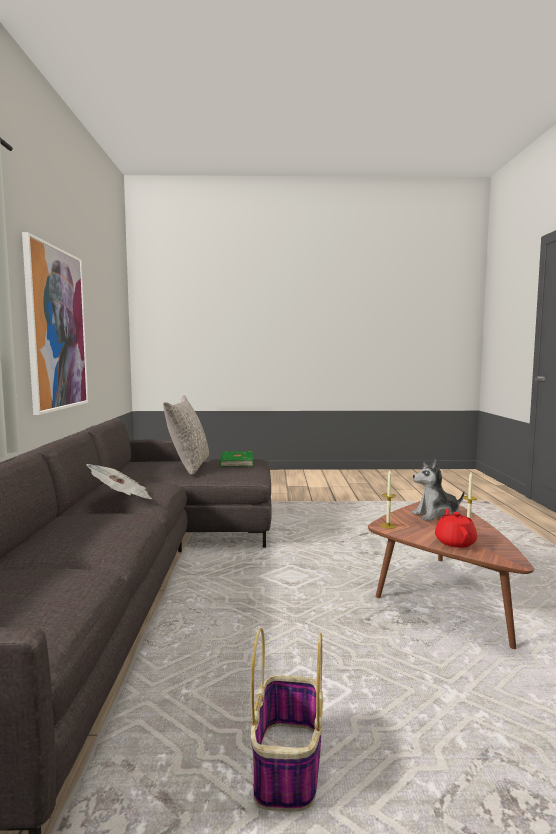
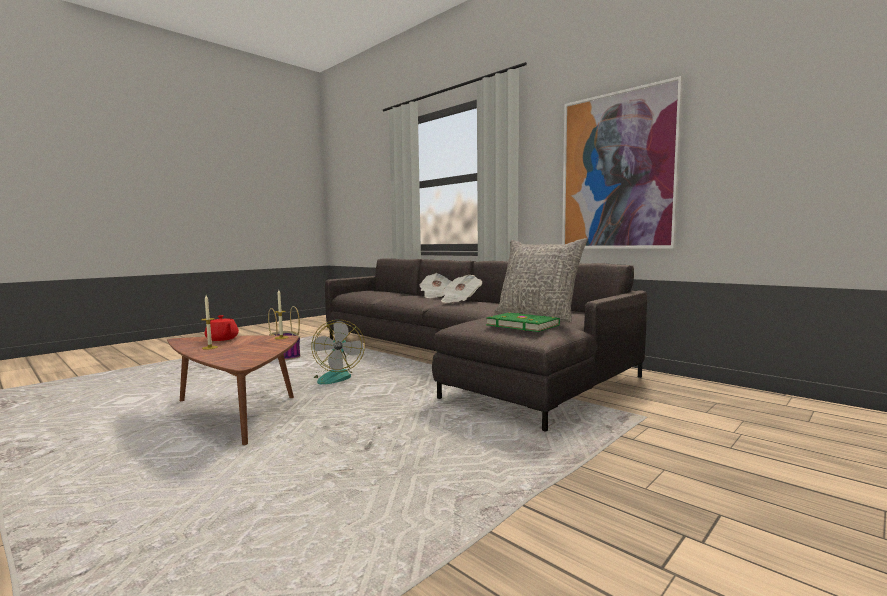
camera: 135 degrees right, 0 degrees up
(66, 522) = (437, 295): none -> newspaper
(296, 618) = (334, 377): none -> fan
(436, 516) = (242, 350): plush toy -> none

